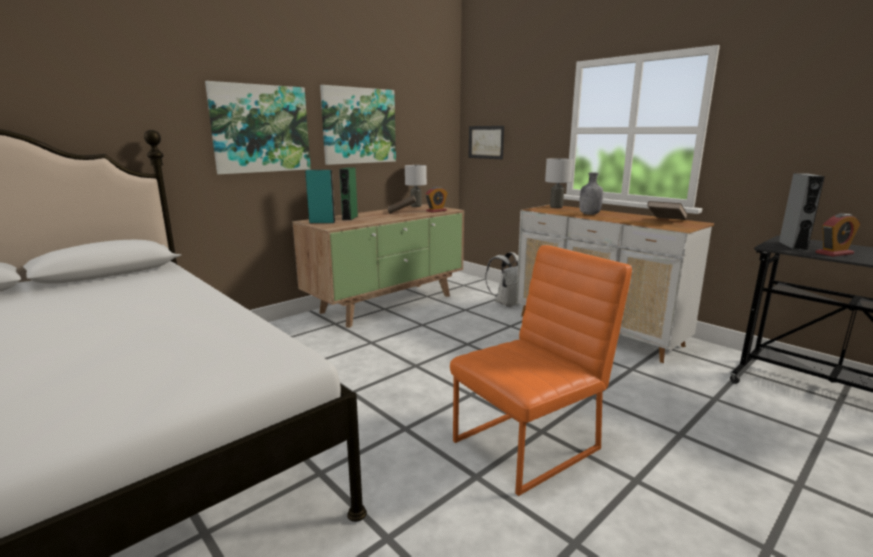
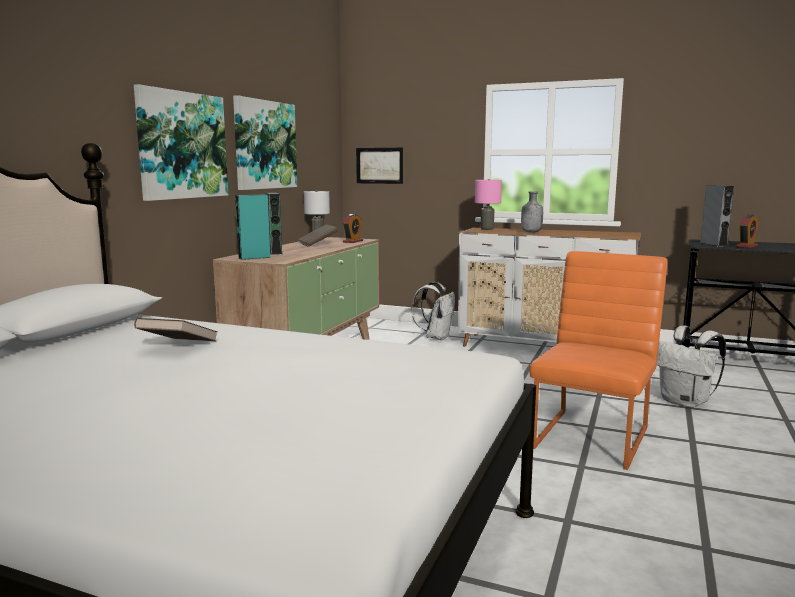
camera: 25 degrees left, 5 degrees down
(556, 207) = (487, 229): white table lamp -> pink table lamp
(666, 221) = (603, 233): brown book -> brown book (178, 347)
(685, 427) = (686, 402): none -> white backpack

